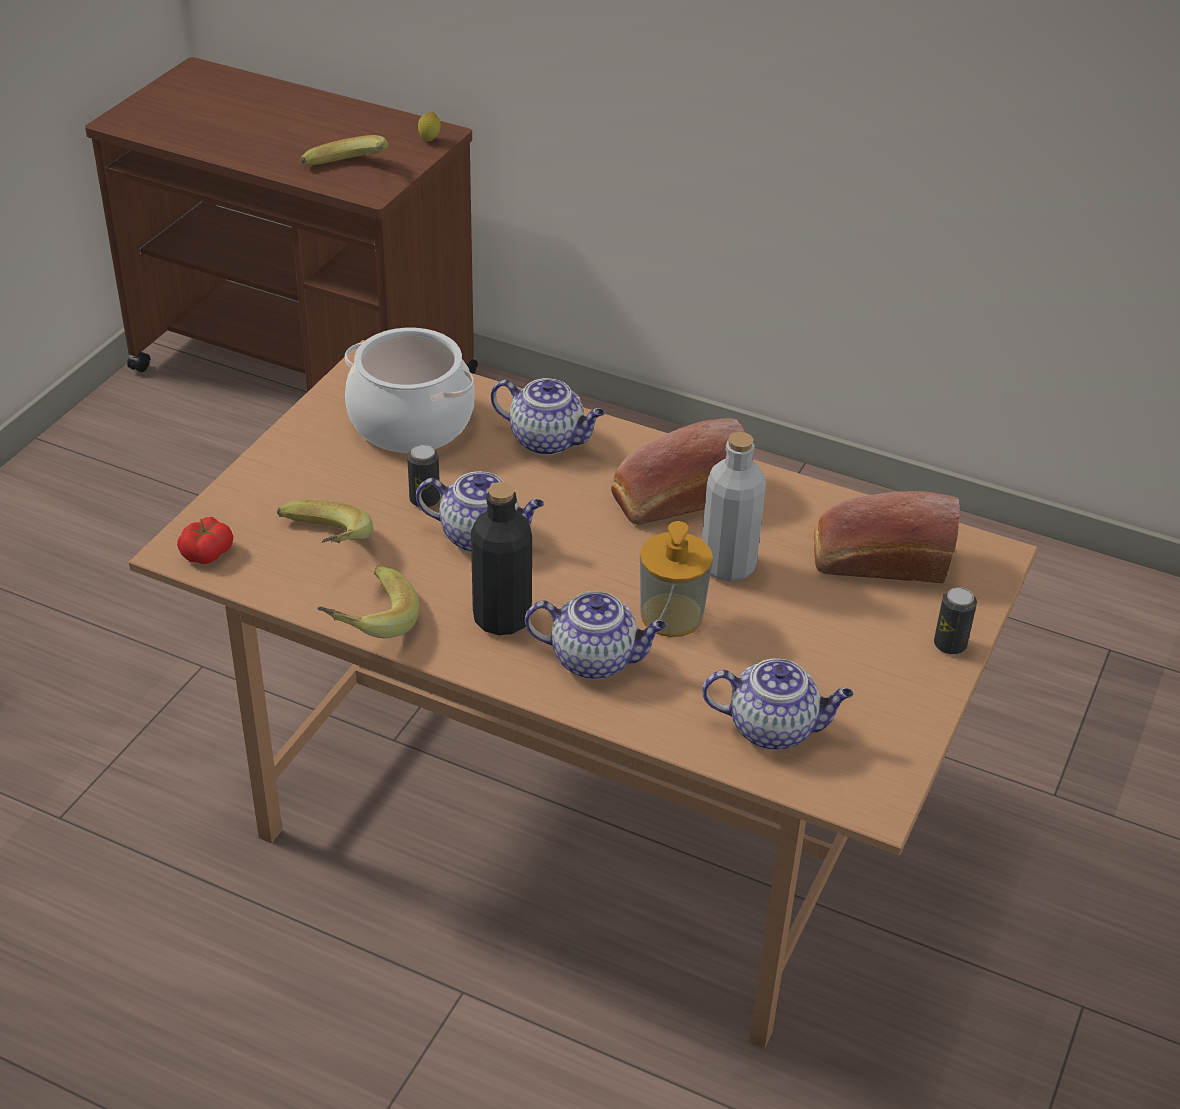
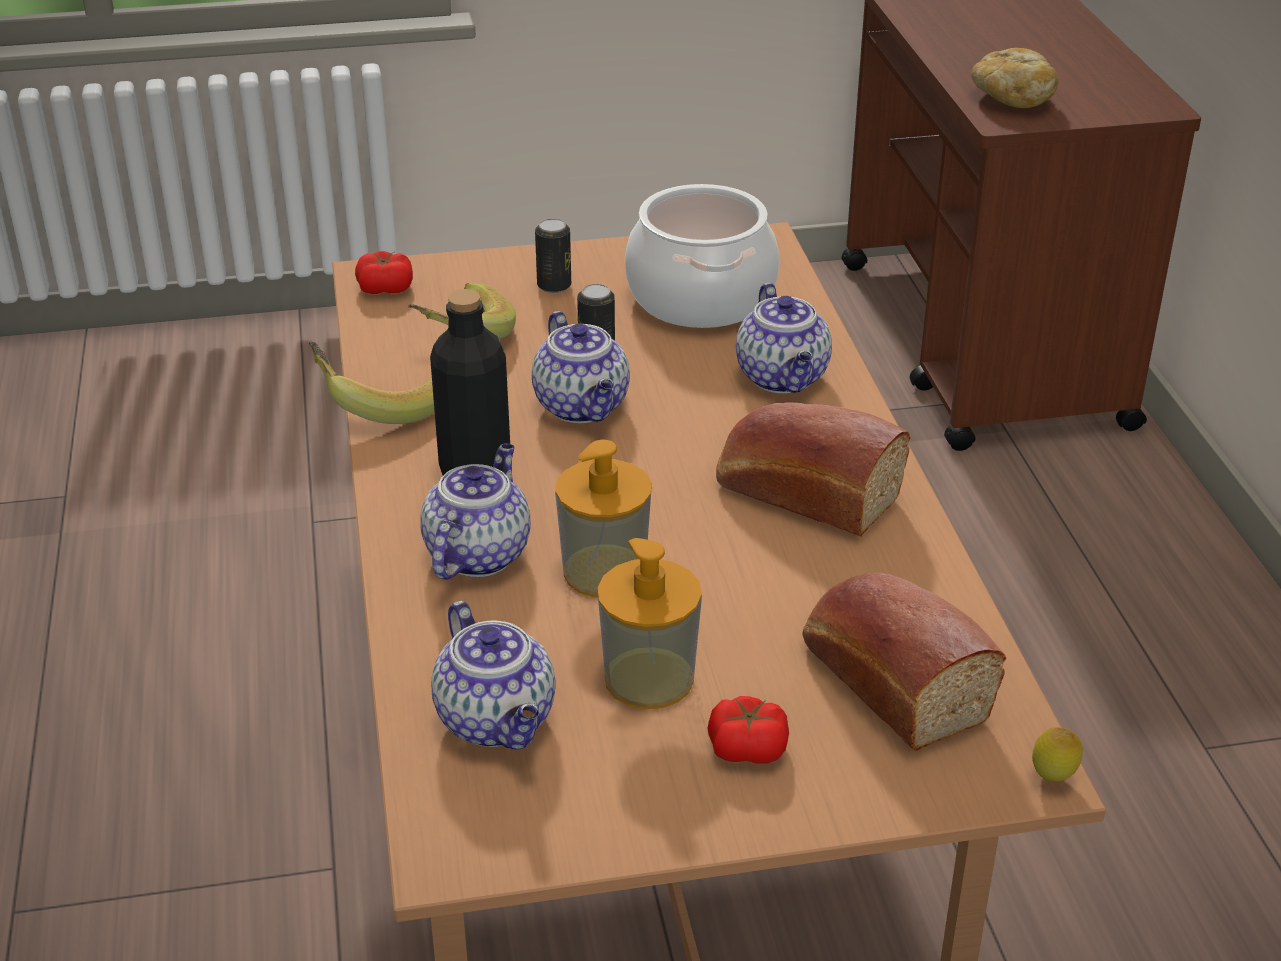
camera: 55 degrees right, 5 degrees down
(349, 172) = (1011, 98): banana -> bread
(429, 141) = (1137, 108): lemon -> lemon (1052, 779)
(596, 659) = (477, 553): teapot -> teapot turned 135 degrees counterclockwise
(728, 566) = (734, 574): grey bottle -> none
(792, 648) = (649, 678): none -> soap dispenser
(886, 641) = (747, 747): none -> tomato
(950, 644) = (805, 804): can -> can (554, 286)

